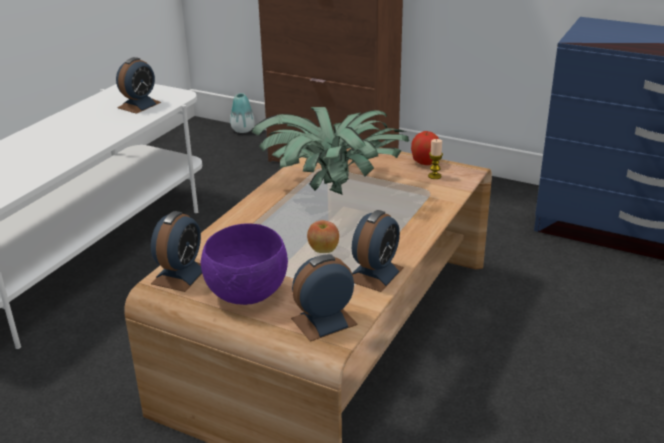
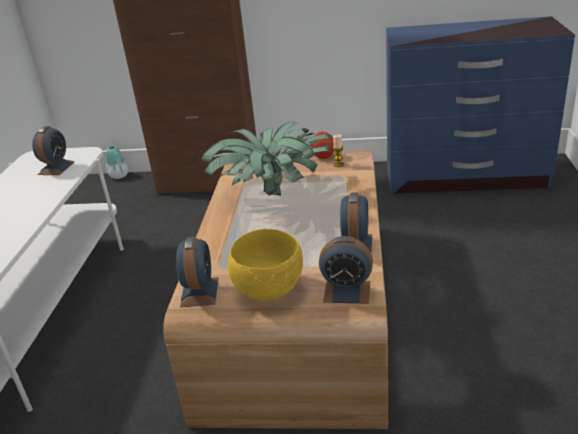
camera: 20 degrees left, 0 degrees up
(249, 294) = (270, 290): purple bowl -> yellow bowl
(323, 250) = (301, 239): apple -> none
(324, 321) = (347, 291): alarm clock -> alarm clock turned 120 degrees counterclockwise

